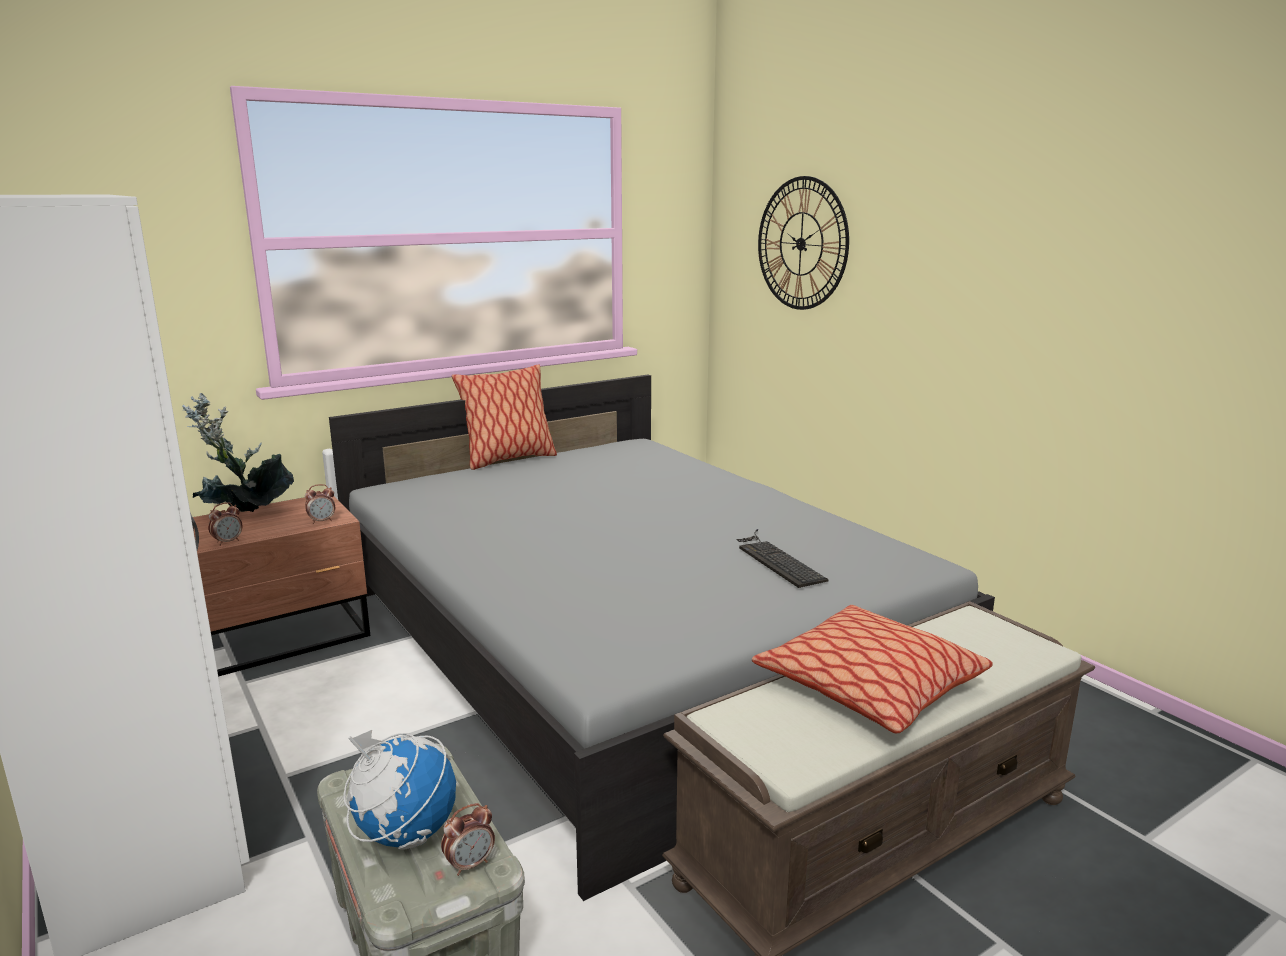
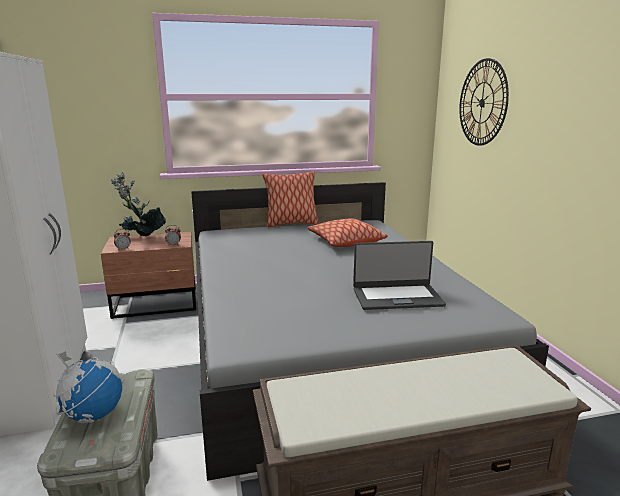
camera: 20 degrees right, 0 degrees up
(470, 864) = (109, 440): alarm clock -> none
(775, 559) = (397, 297): keyboard -> laptop
(868, 687) = (395, 387): pillow -> pillow (345, 241)

